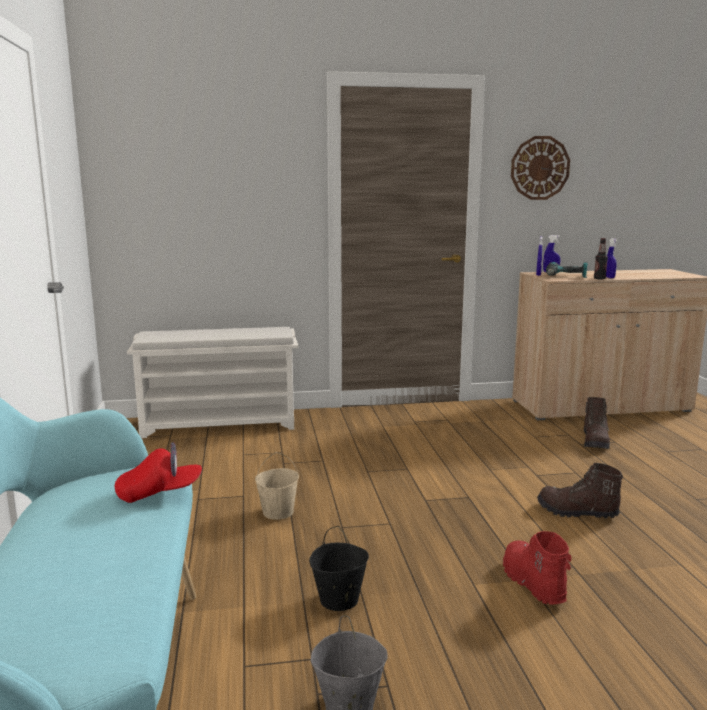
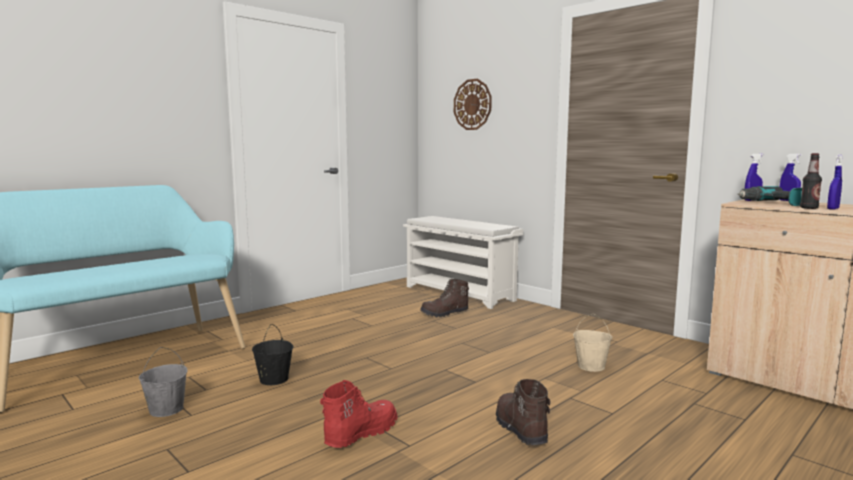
camera: 55 degrees right, 5 degrees down
(160, 493) = (186, 262): red cap -> none
(278, 512) = (362, 338): beige bucket -> beige bucket (591, 366)
(539, 168) = (788, 71): wall clock -> wall clock (472, 104)
(595, 441) = (719, 409): brown boot -> brown boot (445, 313)

